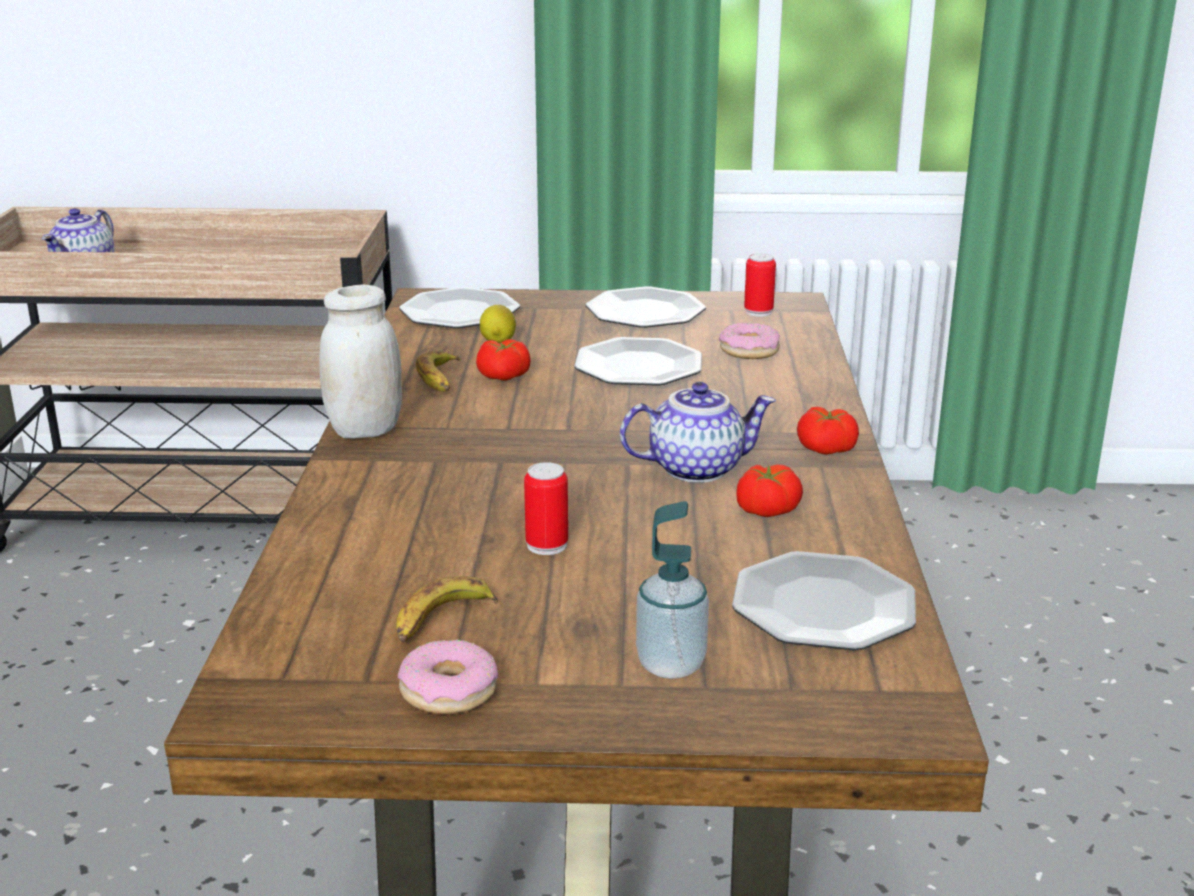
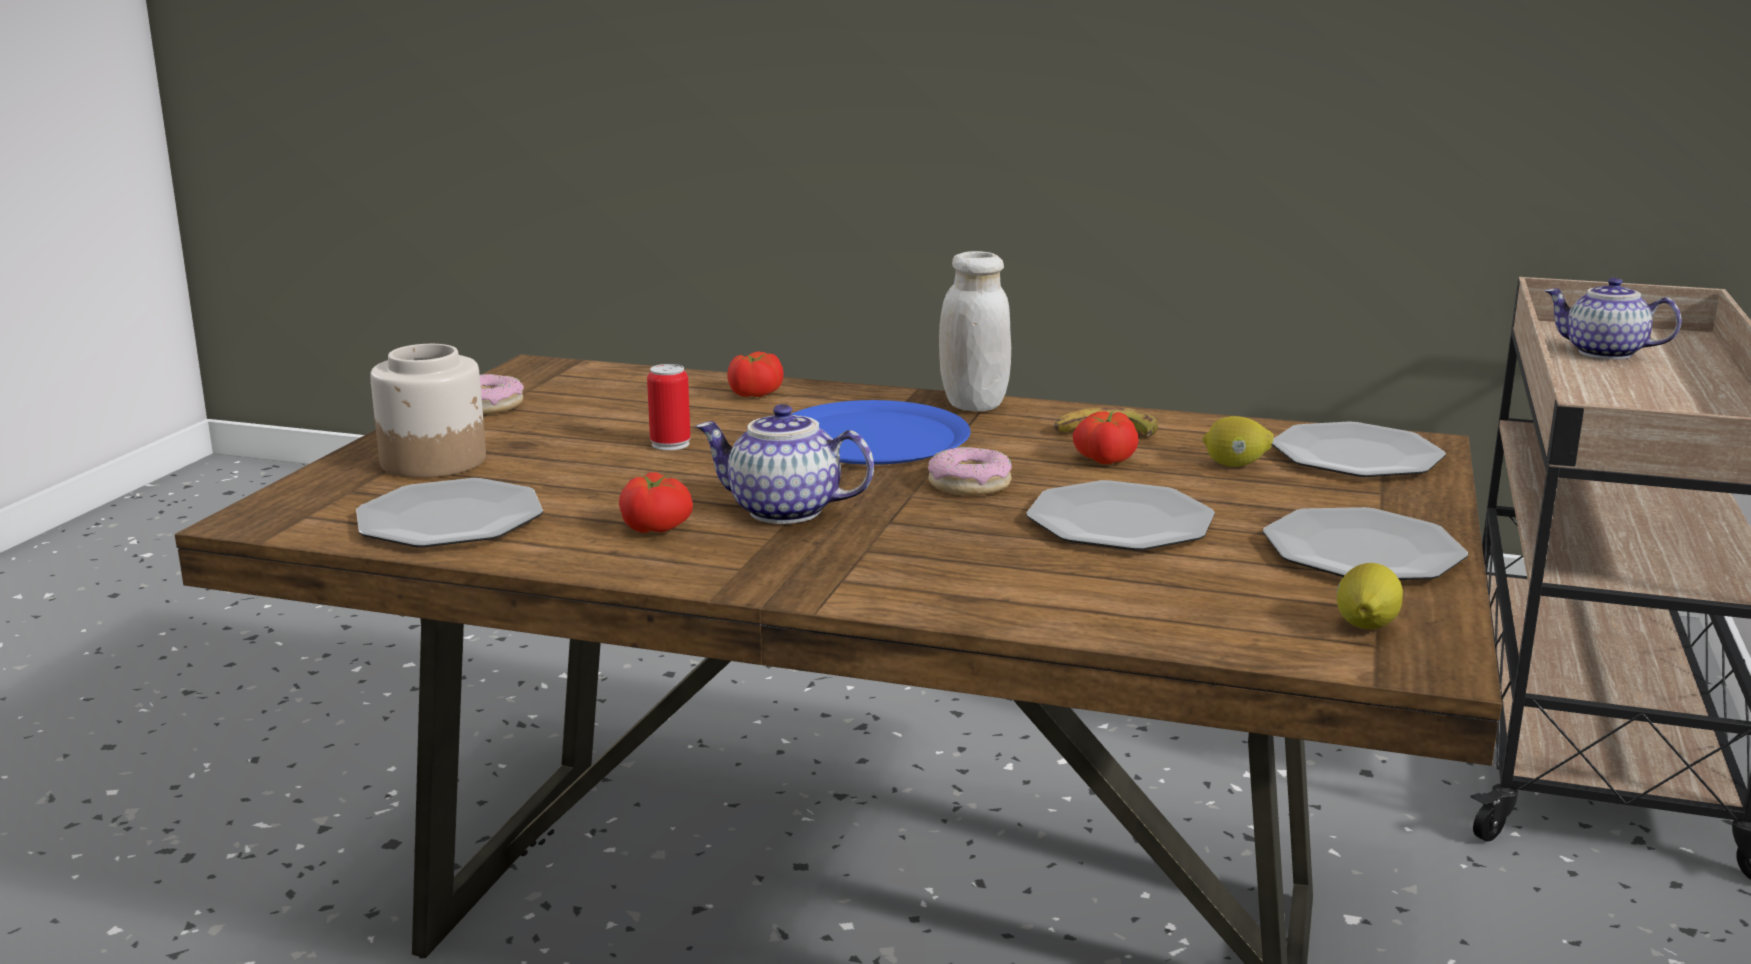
camera: 105 degrees right, 5 degrees down
(441, 620) = (583, 409): banana -> none
(483, 459) = (872, 437): none -> blue plate
(671, 665) = (435, 461): soap dispenser -> jar
(696, 468) = (782, 512): teapot -> teapot turned 105 degrees clockwise
(749, 350) = (1166, 591): donut -> donut (969, 485)
(758, 311) = (1365, 626): can -> lemon
(826, 450) = (782, 578): tomato -> tomato (753, 393)

